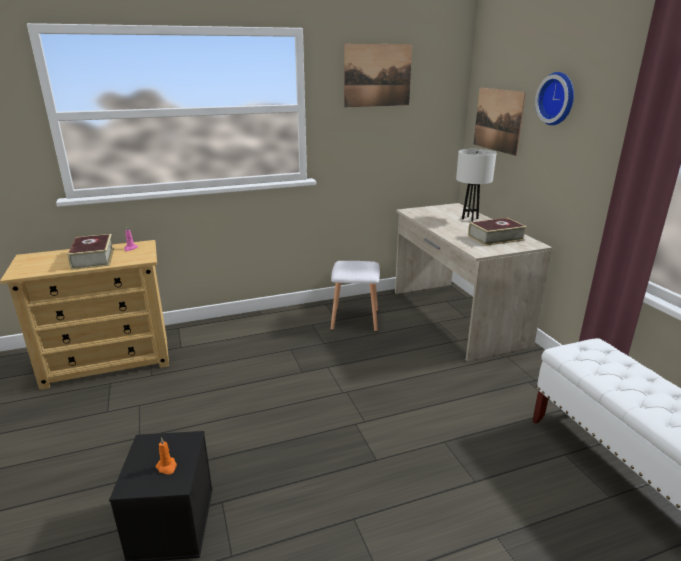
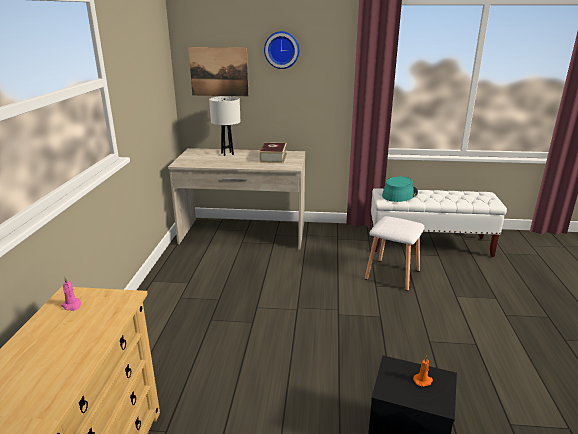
camera: 65 degrees left, 0 degrees up
(93, 258) = (69, 337): book -> none
(354, 319) = (197, 274): white stool -> white stool (391, 275)
(377, 75) = (135, 41): picture -> none
(604, 361) = (399, 194): none -> turquoise hat

